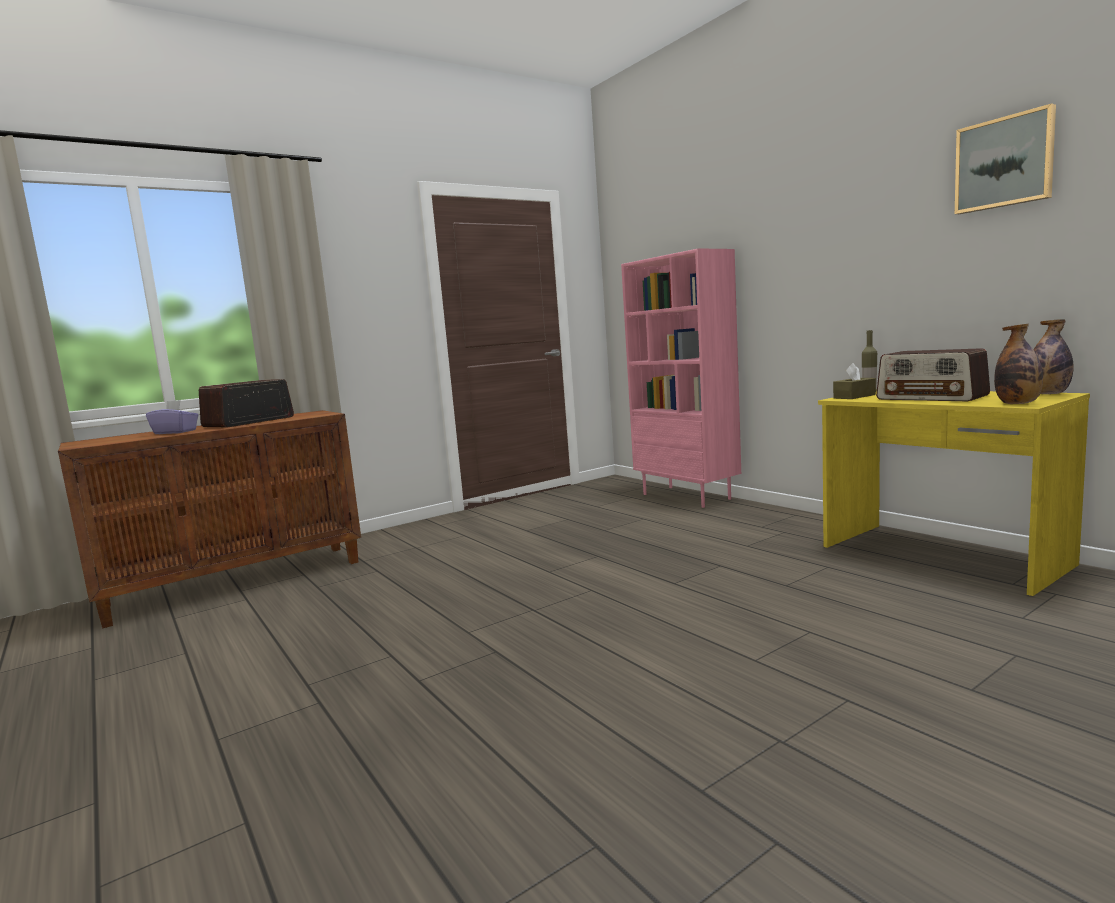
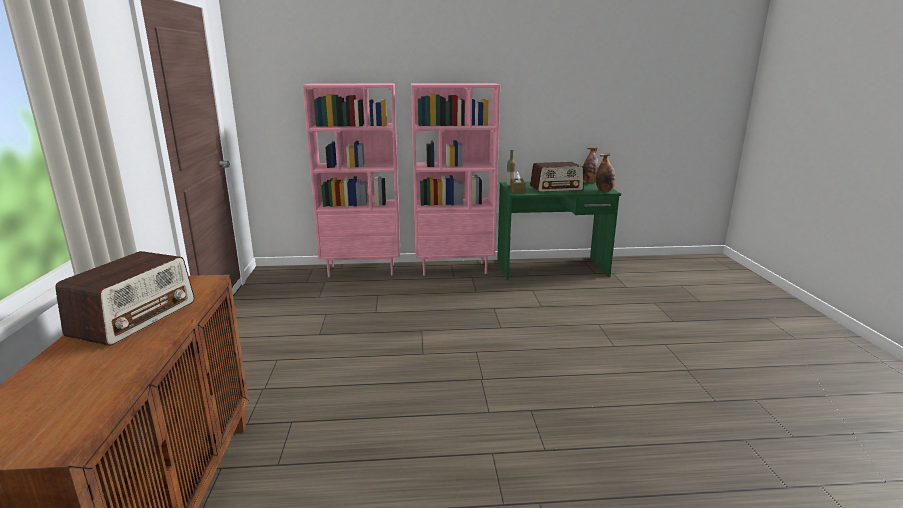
camera: 60 degrees left, 10 degrees up
(175, 432) = (104, 365): purple tissue box -> none
(248, 422) = (135, 318): radio -> radio turned 135 degrees counterclockwise
(788, 519) = (454, 268): none -> pink bookcase
(941, 556) = (552, 268): yellow desk -> green desk
(1004, 163) = (569, 64): picture -> none

